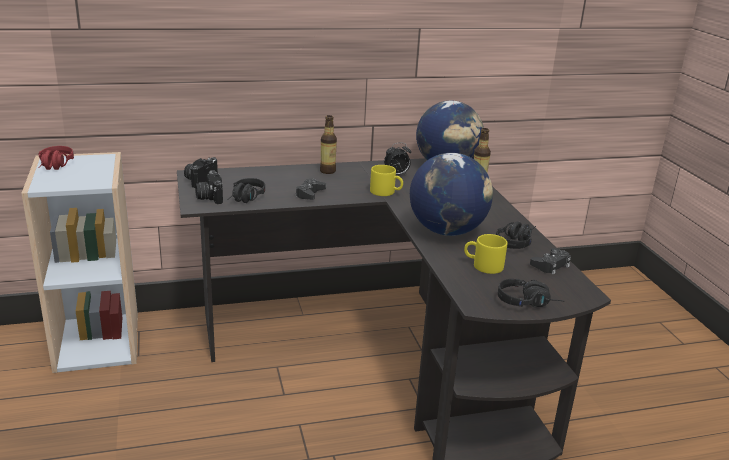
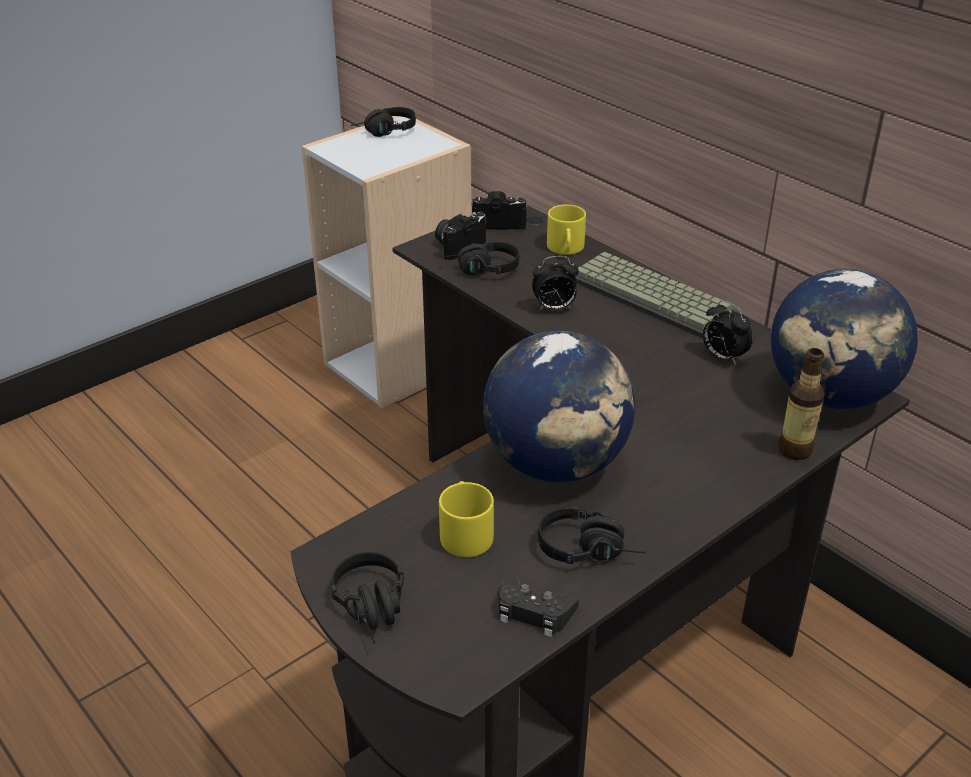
camera: 65 degrees right, 10 degrees up
(55, 166) = (384, 132): red headphones -> black headphones
(310, 194) = (554, 308): black game controller -> alarm clock
(327, 171) = (653, 296): bottle -> keyboard
(386, 192) = (640, 367): yellow mug -> yellow mug (566, 249)

